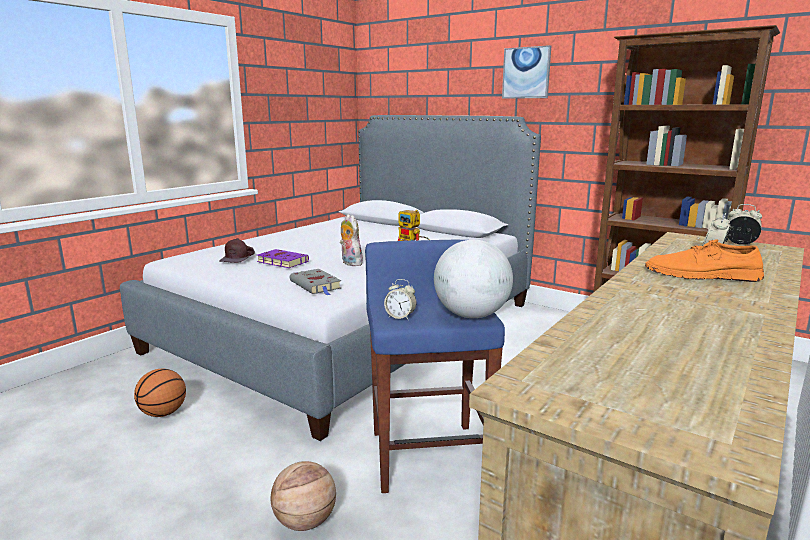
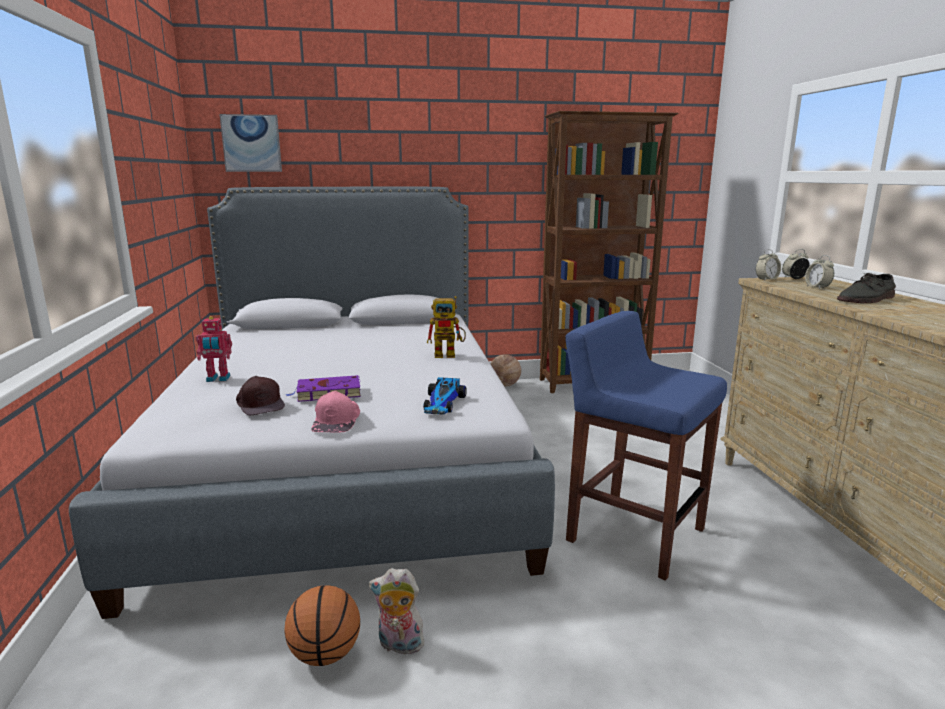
camera: 45 degrees left, 0 degrees up
(247, 277) = (337, 421): none -> pink cap
(262, 241) = (218, 379): none -> toy robot
(305, 521) = (666, 639): basketball -> basketball (504, 385)
(316, 285) = (443, 404): grey book -> toy car
(350, 263) = (401, 374): plush toy -> plush toy (399, 645)
(400, 317) = (665, 395): alarm clock -> alarm clock (766, 280)
(471, 315) = (694, 377): globe -> none
(526, 73) = (441, 140): picture -> picture (251, 143)
(702, 275) = (866, 299): orange shoe -> grey shoe

